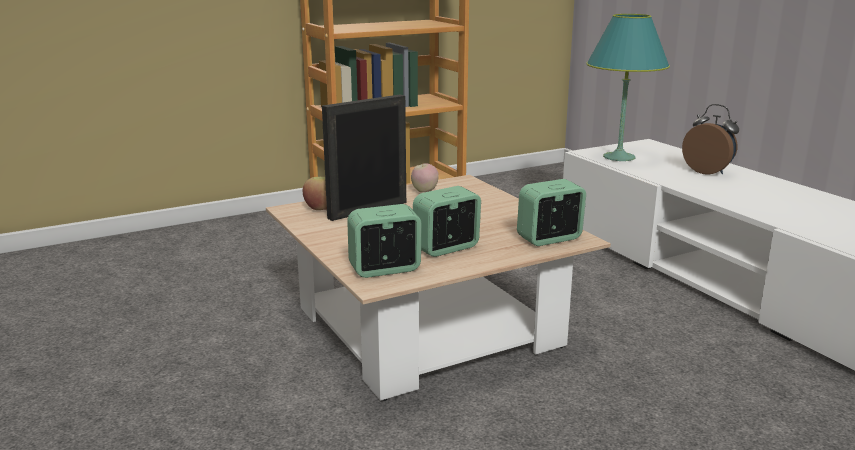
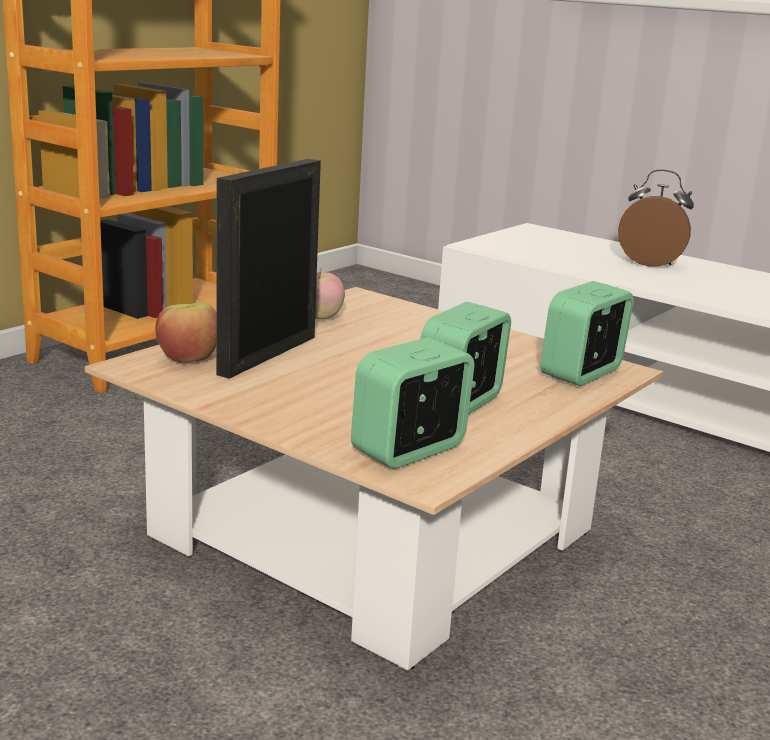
camera: 25 degrees left, 0 degrees up
(619, 157) = (522, 250): turquoise table lamp -> none

